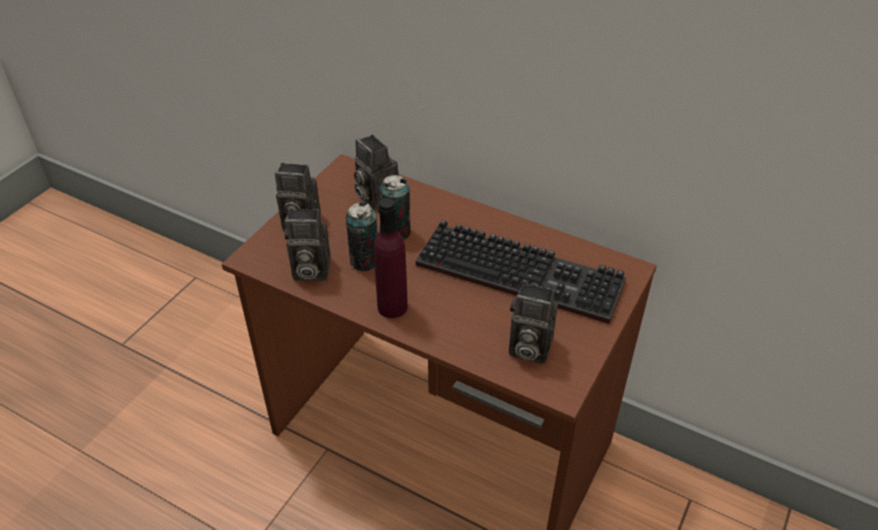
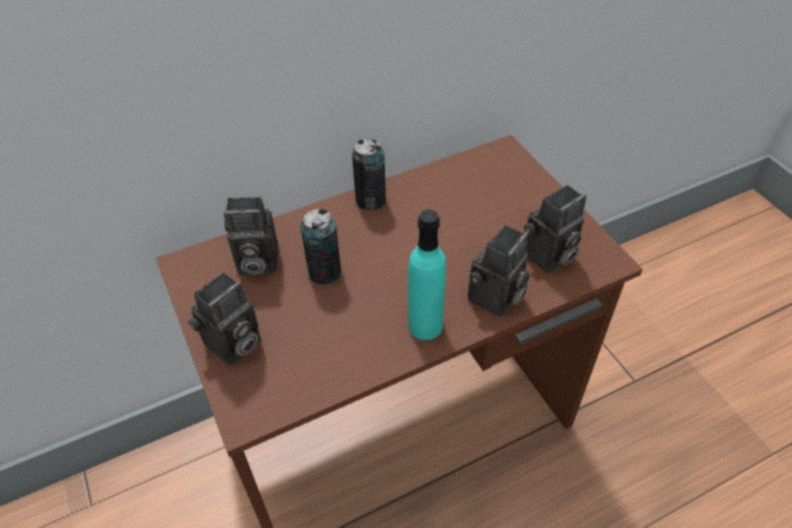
camera: 55 degrees left, 5 degrees up
(309, 271) = (315, 370): camera -> camera (496, 299)
(364, 261) = (343, 317): can -> can (370, 200)
(392, 306) = (425, 325): purple bottle -> turquoise bottle
(524, 272) = (456, 212): keyboard -> none

